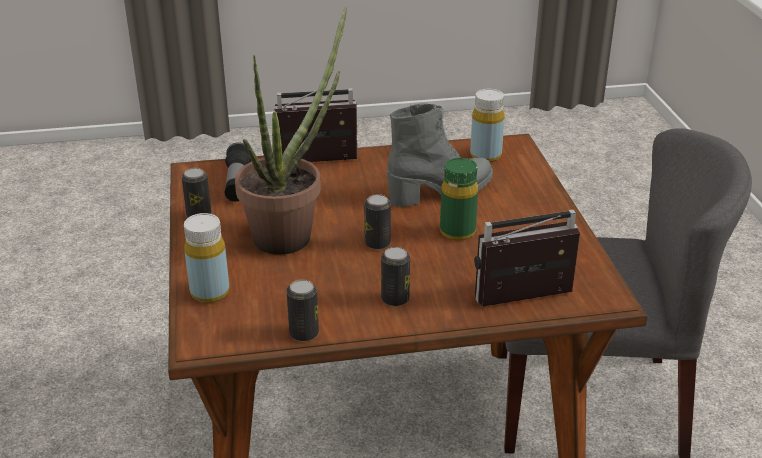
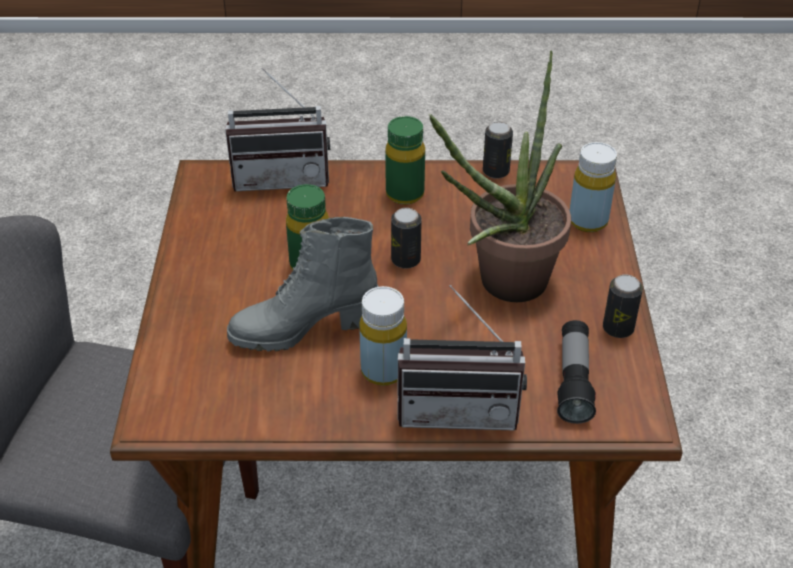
camera: 170 degrees left, 10 degrees up
(395, 299) = (405, 194): can -> green bottle
(485, 156) = (209, 395): yellow bottle -> yellow bottle (383, 371)

